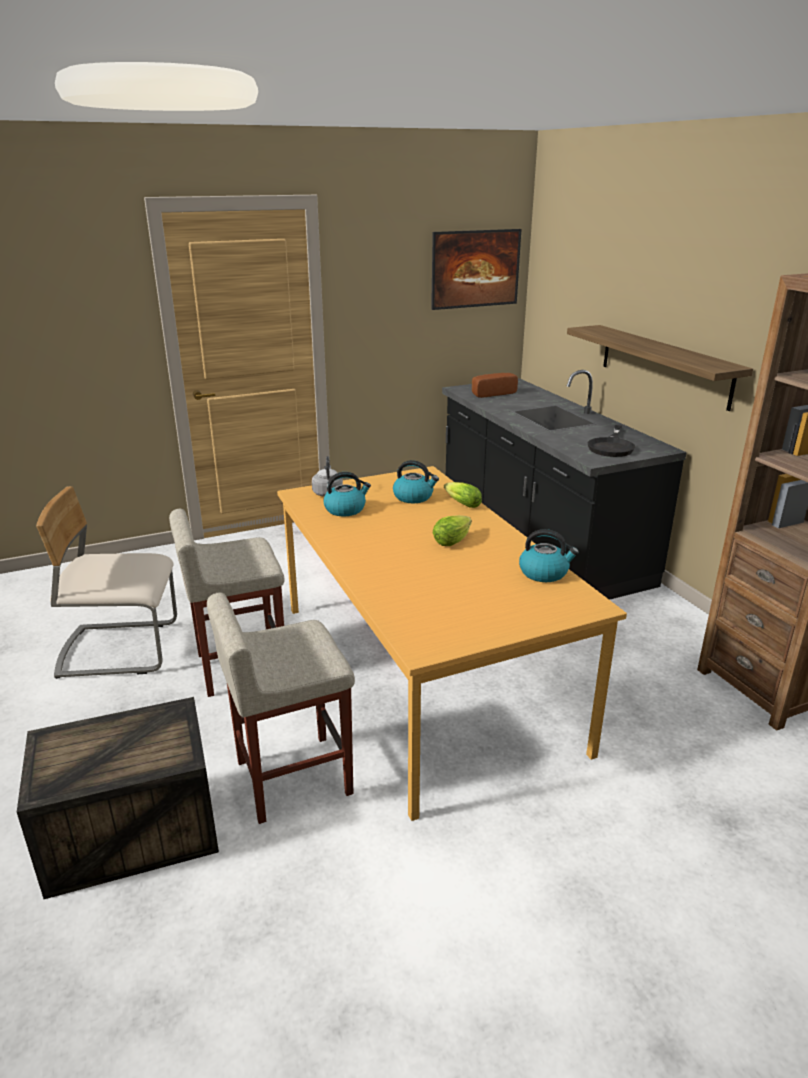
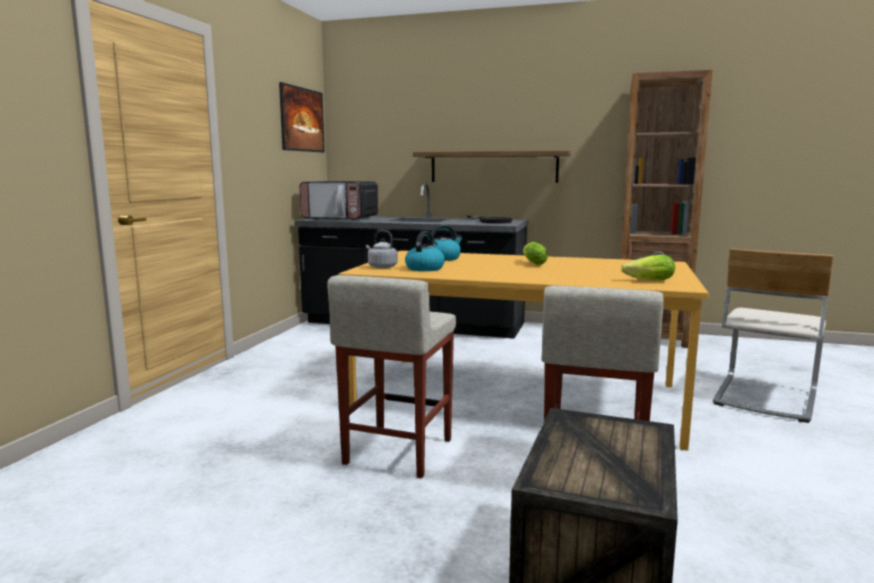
camera: 50 degrees left, 15 degrees down
(120, 649) = (249, 500): beige chair -> beige chair (764, 397)
(460, 503) = (478, 255): lettuce -> lettuce (646, 281)
(491, 393) = (341, 218): bread -> microwave
(544, 573) = (613, 261): kettle -> none

